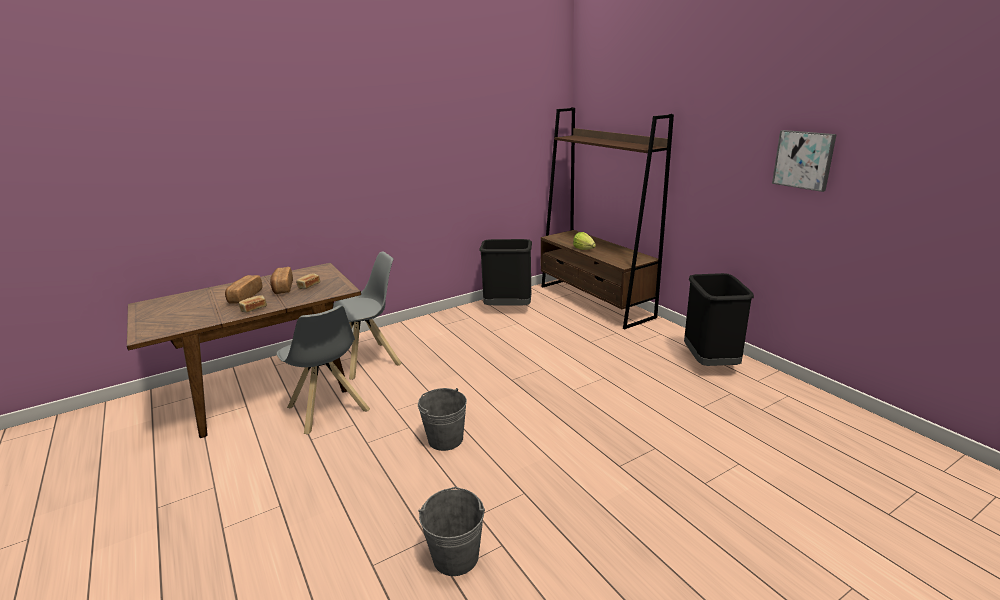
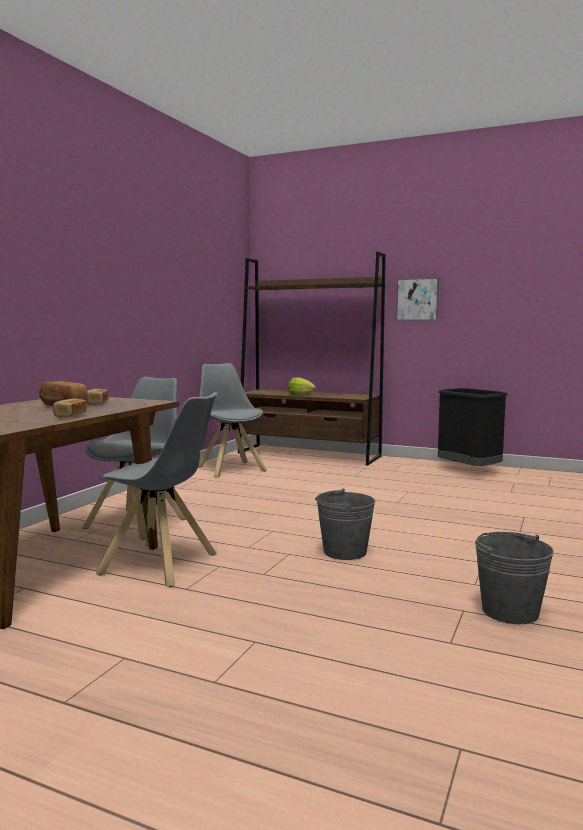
camera: 35 degrees left, 15 degrees down
(244, 297) = (23, 413): bread -> none
(508, 308) = (230, 468): black trash can -> grey chair
(804, 159) = (518, 278): picture -> picture (417, 299)

